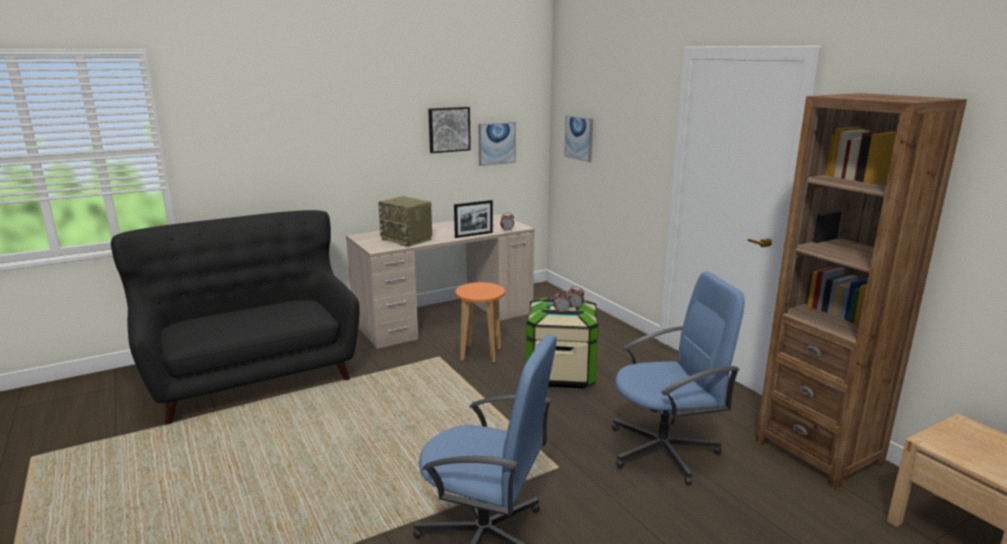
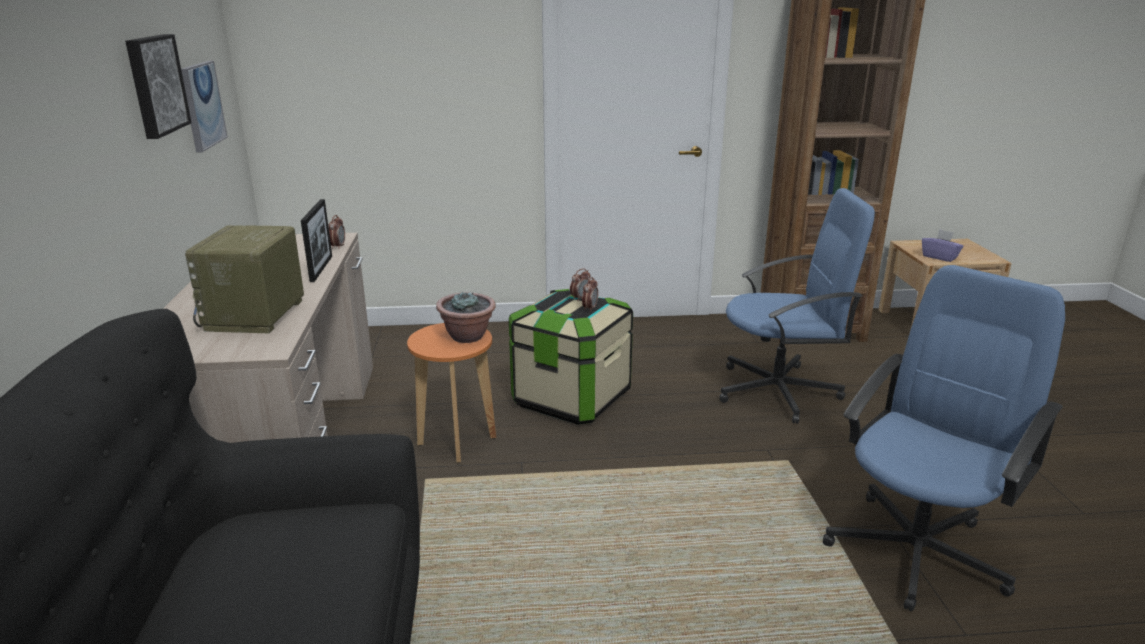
camera: 65 degrees left, 5 degrees up
(407, 239) = (255, 316): radio -> radio turned 120 degrees clockwise
(486, 293) = (468, 336): none -> potted plant
(579, 138) = (327, 76): picture -> none
(664, 450) = (779, 391): blue office chair -> blue office chair turned 75 degrees clockwise
(951, 445) = (939, 257): none -> purple tissue box

